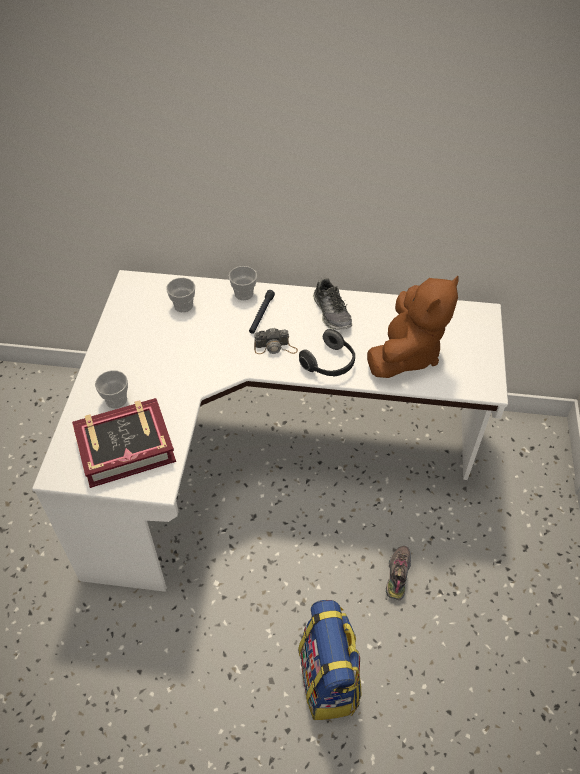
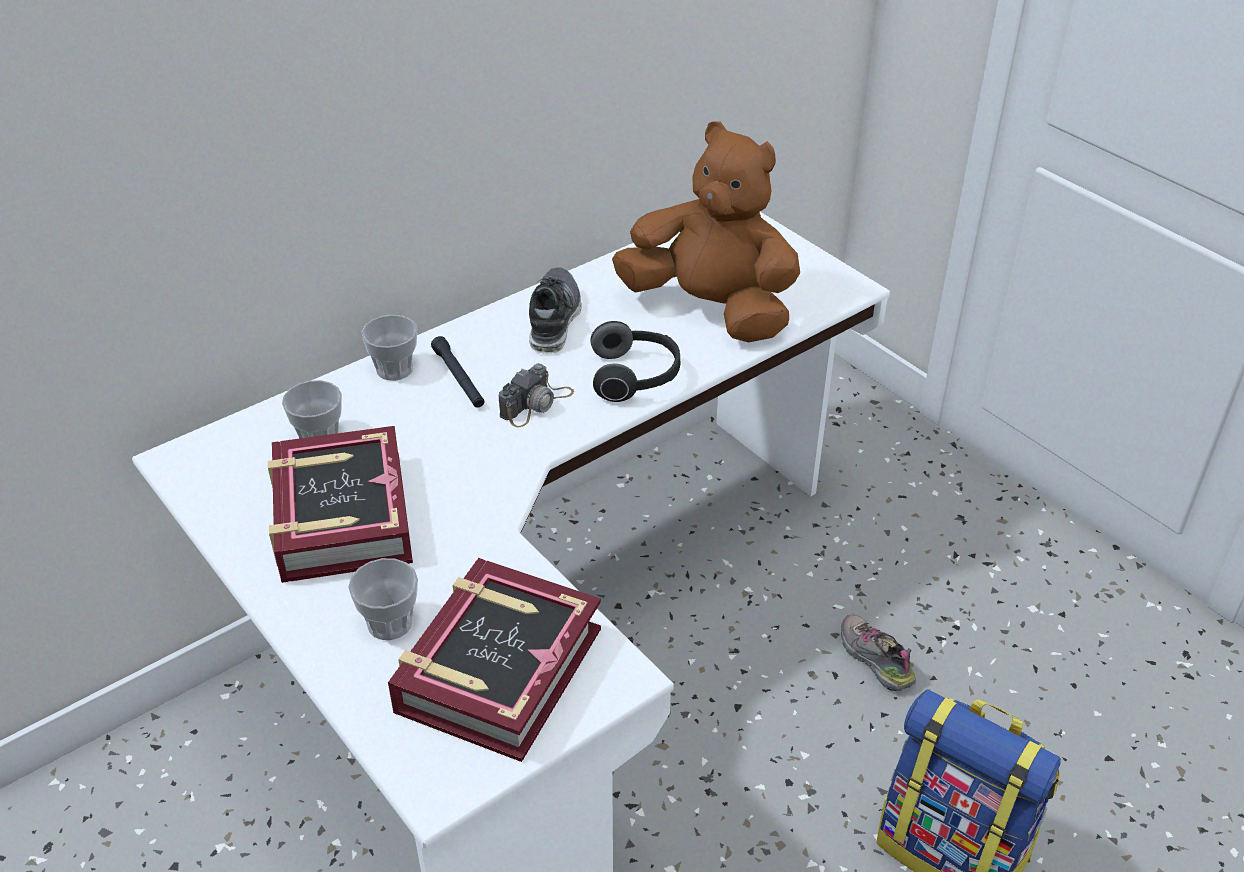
camera: 45 degrees left, 10 degrees down
(151, 345) = (341, 517): none -> book
(332, 313) = (553, 320): shoe -> shoe turned 105 degrees counterclockwise
(406, 354) = (711, 309): brown plush toy -> brown plush toy turned 45 degrees counterclockwise

